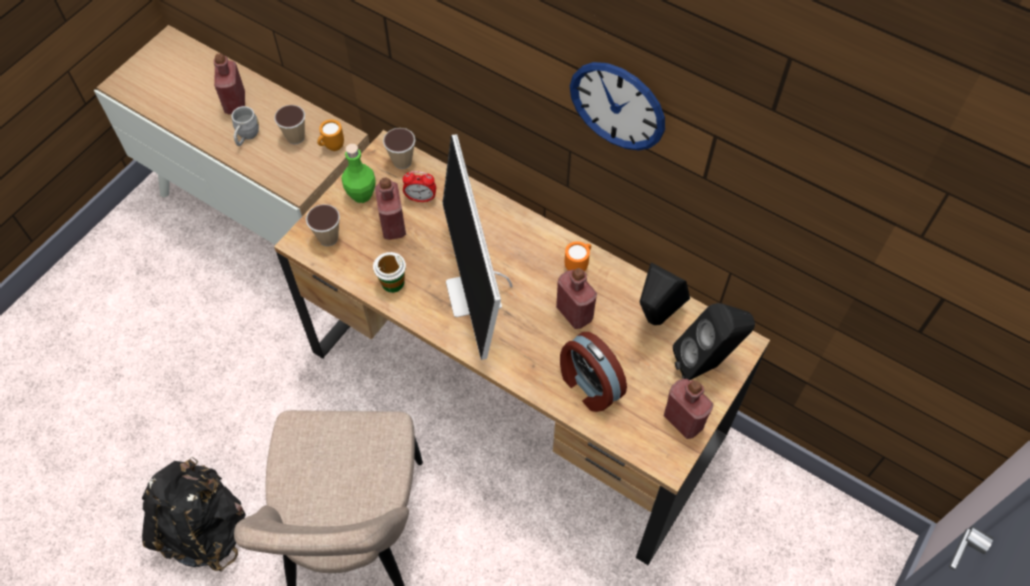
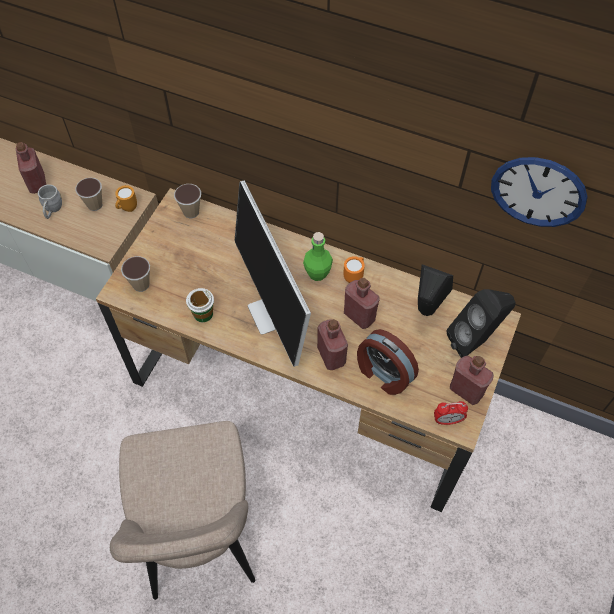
camera: 10 degrees left, 0 degrees up
(205, 529) = (68, 546): black backpack -> none
(361, 194) = (162, 244): green bottle -> green bottle (317, 273)
(393, 225) = (194, 266): red bottle -> red bottle (331, 356)
(421, 198) = (213, 240): alarm clock -> alarm clock (447, 420)
(617, 106) = (381, 136): wall clock -> wall clock (538, 192)

